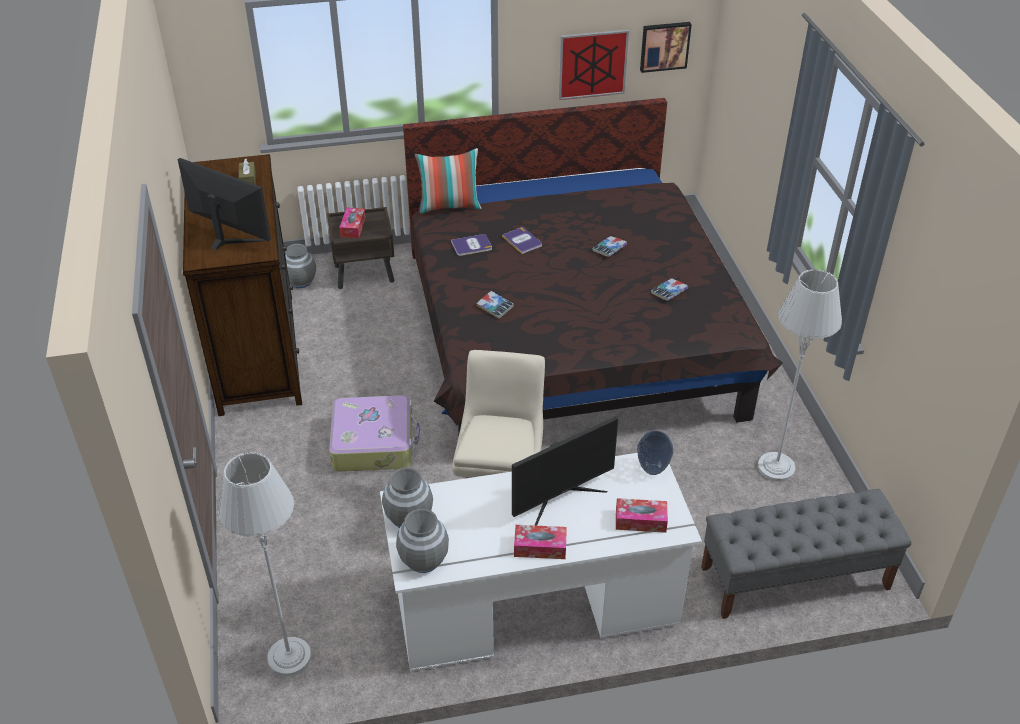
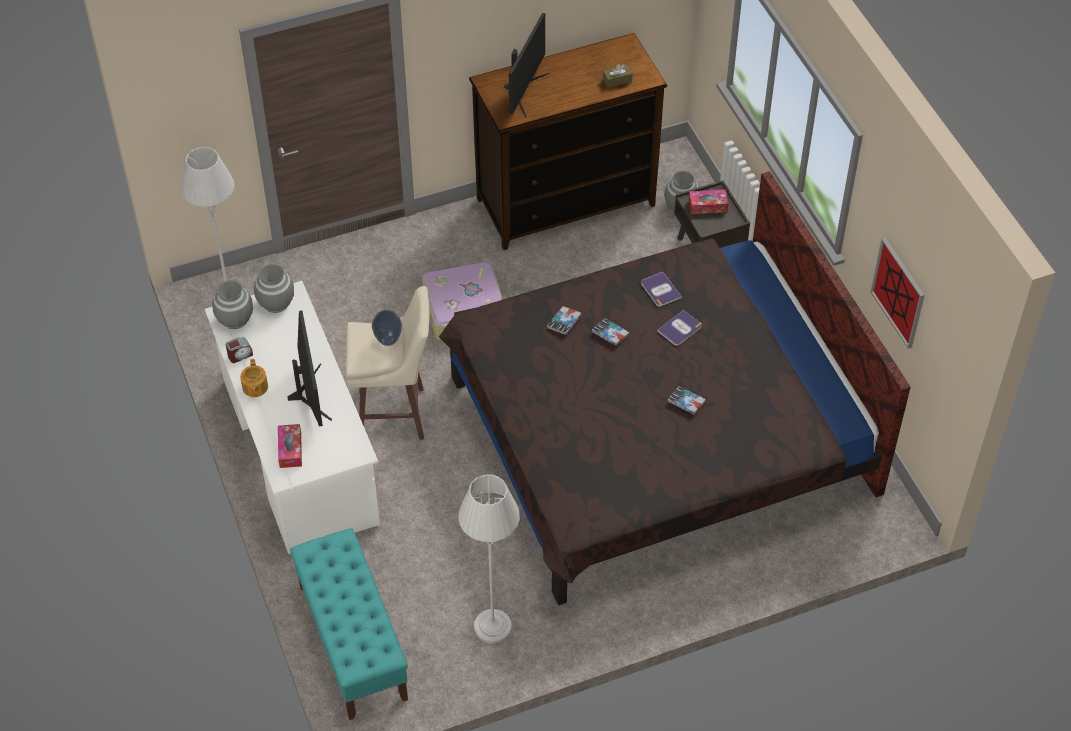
camera: 80 degrees right, 10 degrees up
(449, 206) = (728, 262): pillow -> none
(485, 558) = (240, 355): none -> alarm clock
(540, 547) = (254, 387): tissue box -> teapot
(560, 497) = (310, 394): monitor -> monitor turned 150 degrees counterclockwise
(652, 469) = (351, 454): vase -> vase (388, 341)
(664, 46) = (944, 346): picture -> none
(669, 292) = (623, 459): book -> book (610, 334)
(794, 578) = (352, 641): grey bench -> turquoise bench

